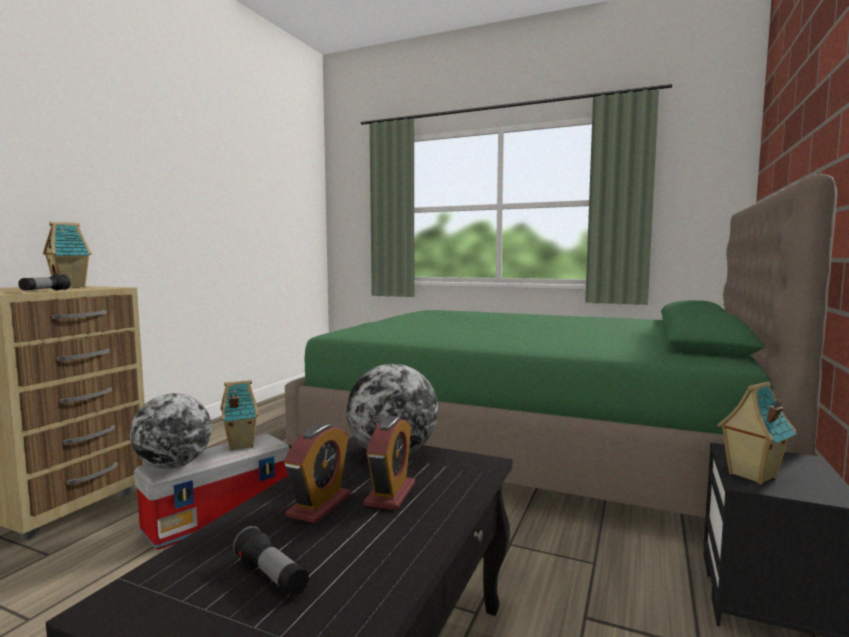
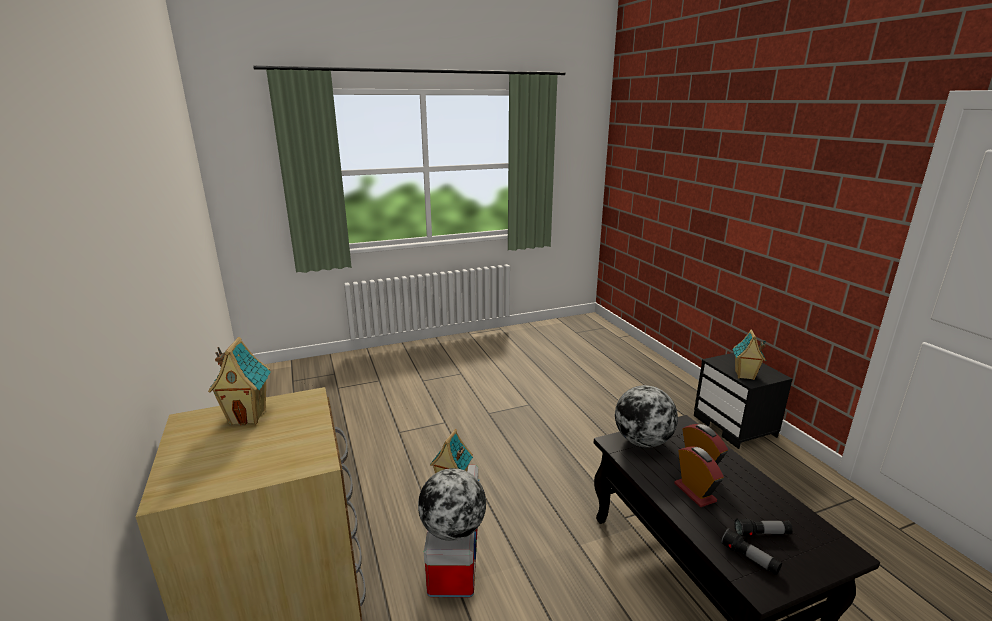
camera: 45 degrees left, 15 degrees up
(45, 291) = (309, 438): flashlight -> flashlight (749, 558)
(532, 446) = (533, 379): green bed -> none

